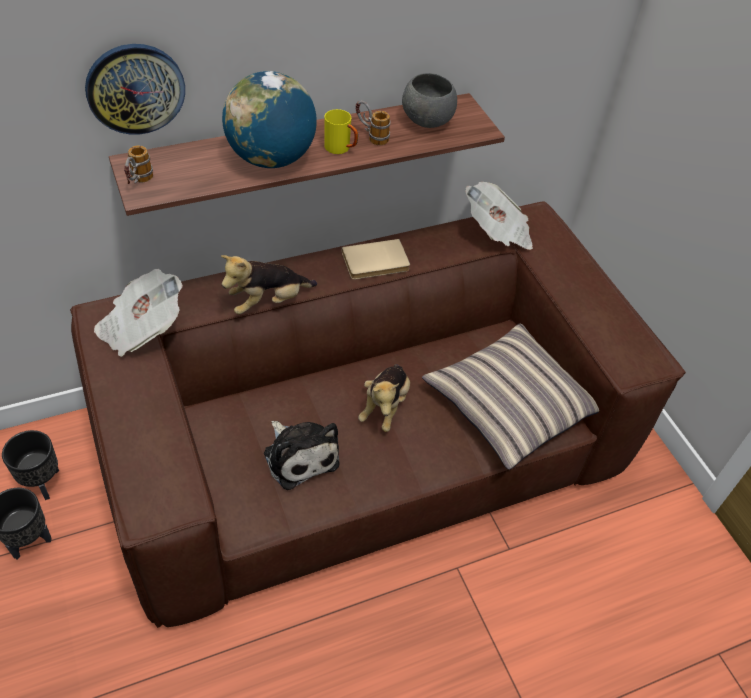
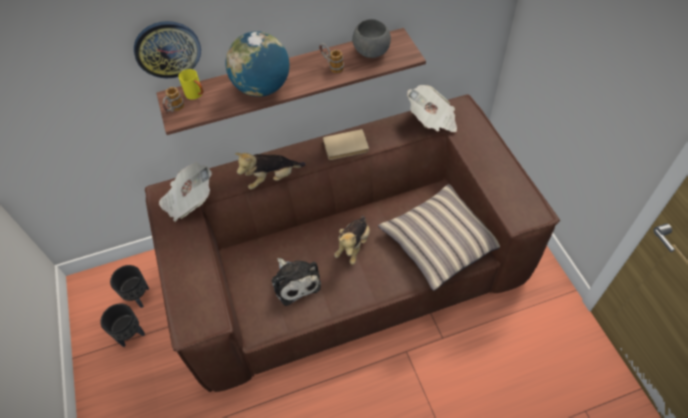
camera: 10 degrees right, 5 degrees up
(341, 149) = (310, 77): yellow mug -> yellow mug (196, 95)

